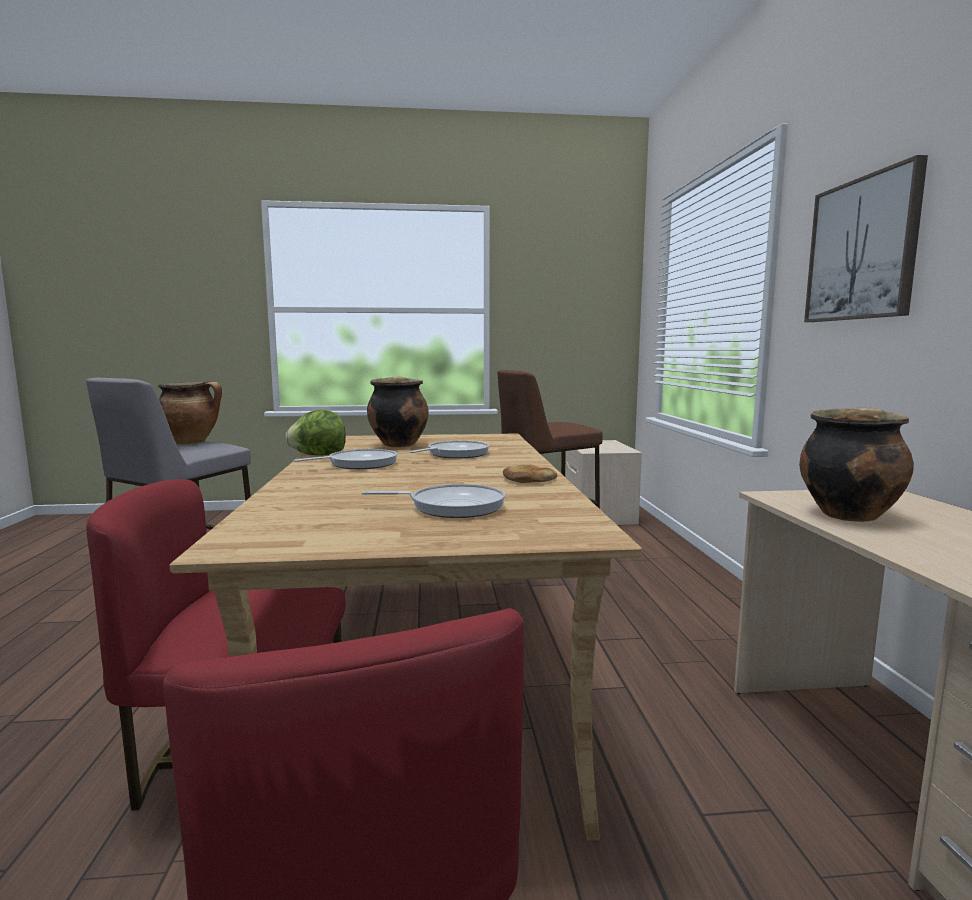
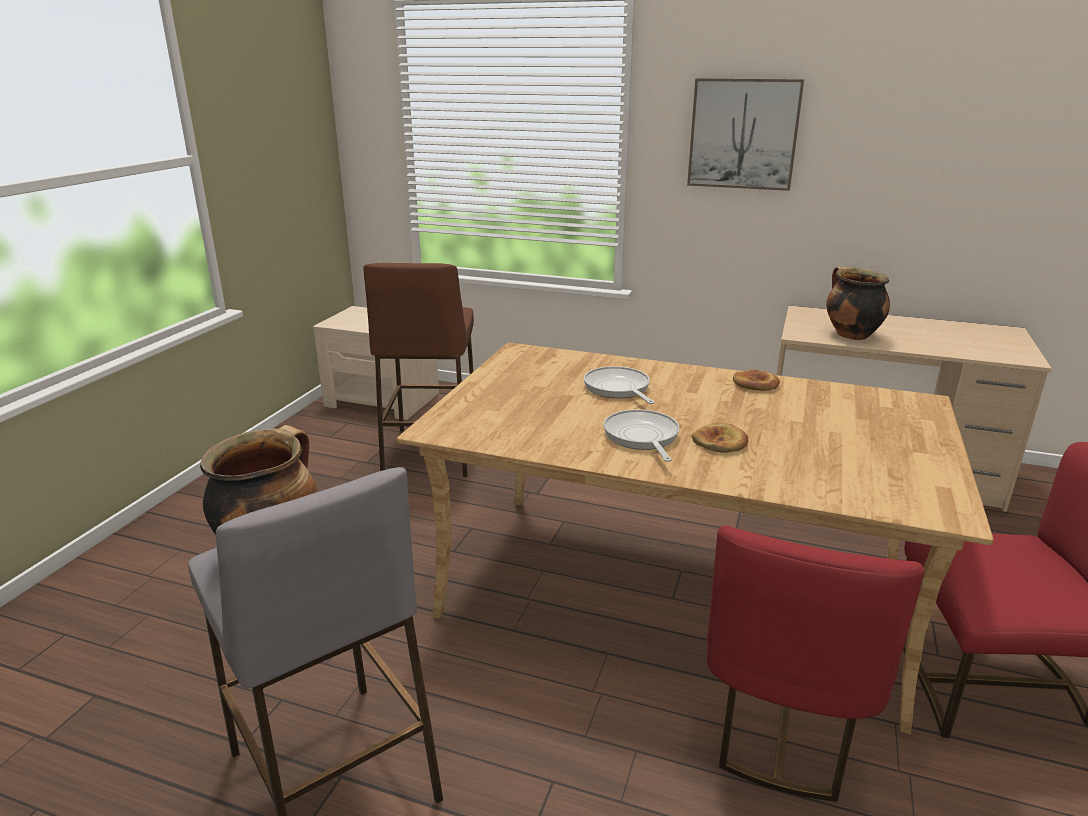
camera: 65 degrees left, 15 degrees up
(318, 455) = (567, 452): lettuce -> none
(365, 478) = (720, 442): none -> bread
(398, 444) = (529, 404): cooking pot -> none
(451, 507) = (846, 425): frying pan -> none

